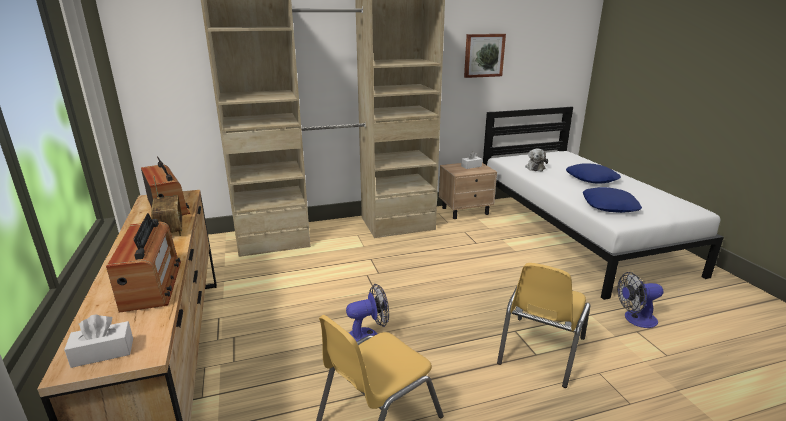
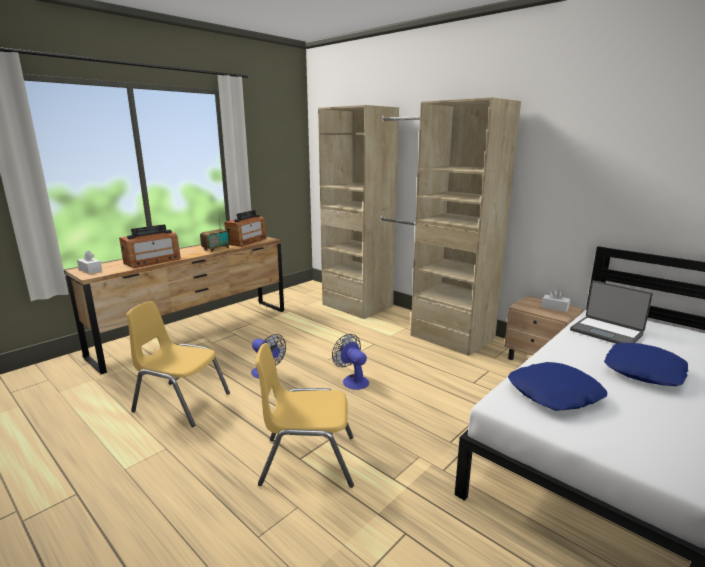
camera: 60 degrees right, 5 degrees down
(483, 55) = (602, 172): picture -> none
(535, 167) = (606, 332): plush toy -> laptop
(635, 319) = (433, 529): fan -> fan (352, 380)

